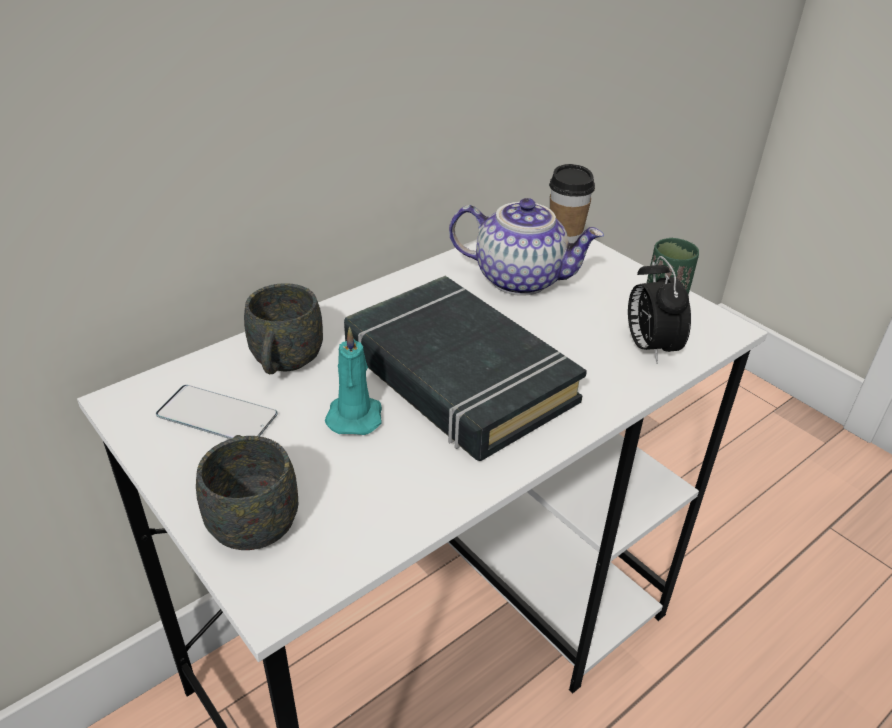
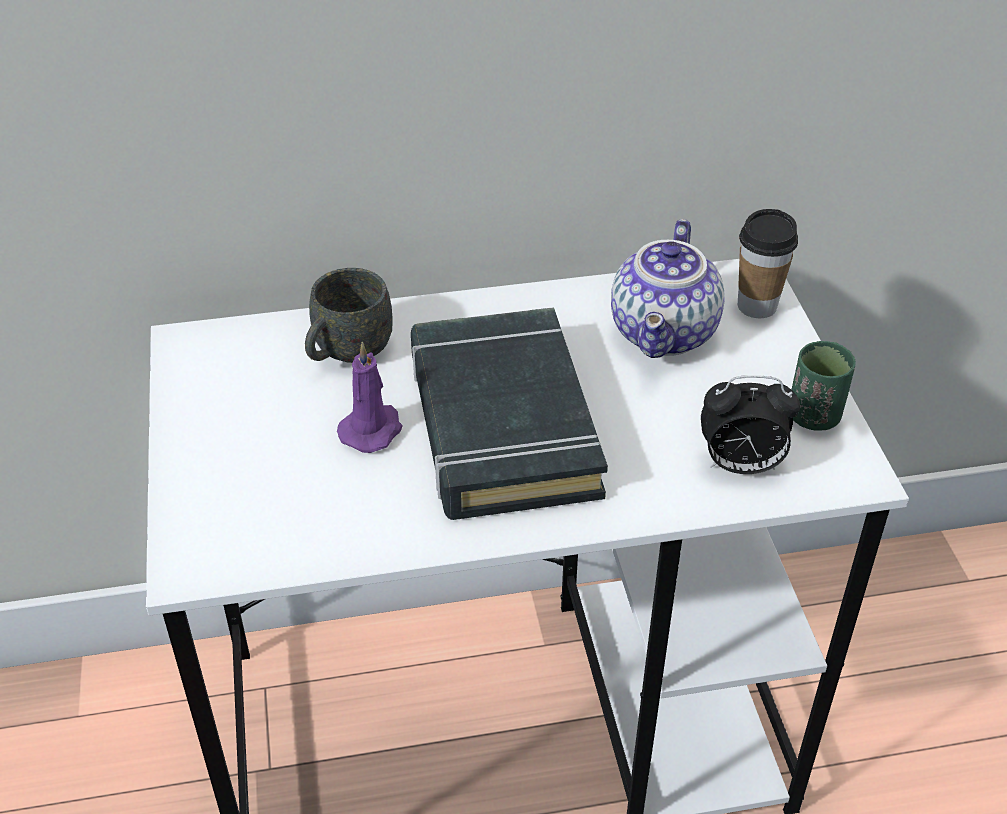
camera: 30 degrees right, 5 degrees up
(217, 415) = (252, 385): phone -> none
(252, 516) = (218, 491): grey mug -> none
(355, 415) = (372, 429): turquoise candle -> purple candle
(521, 279) = (666, 334): teapot -> teapot turned 60 degrees clockwise
(649, 347) = (740, 465): alarm clock -> alarm clock turned 105 degrees counterclockwise

